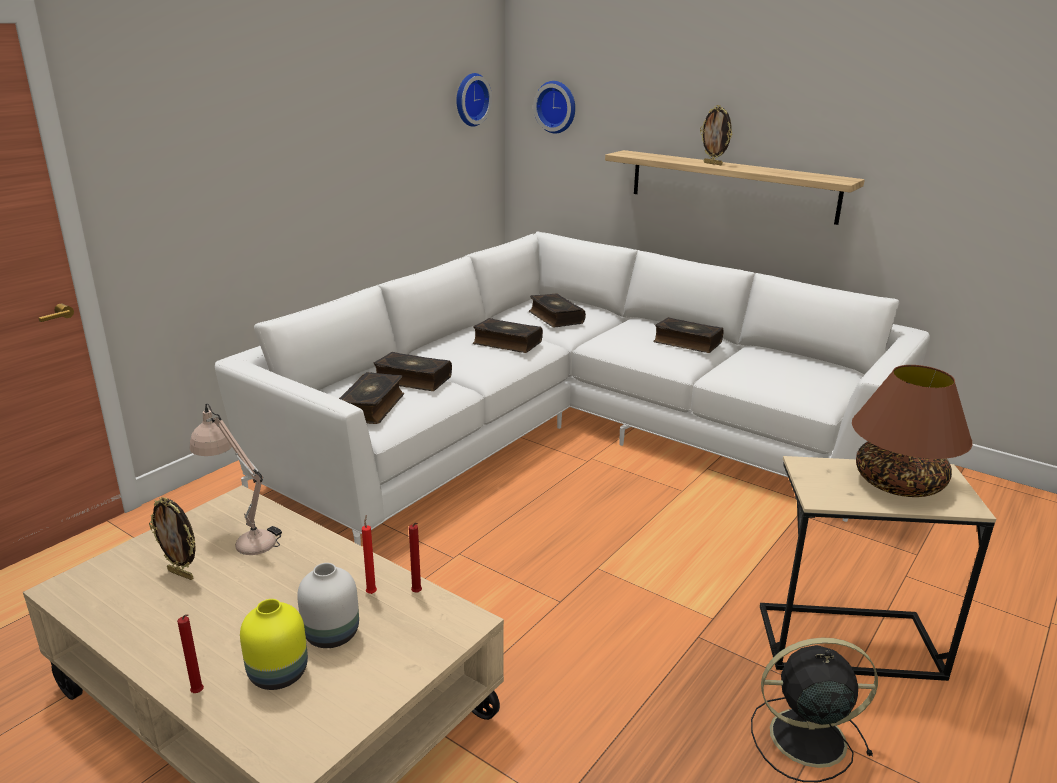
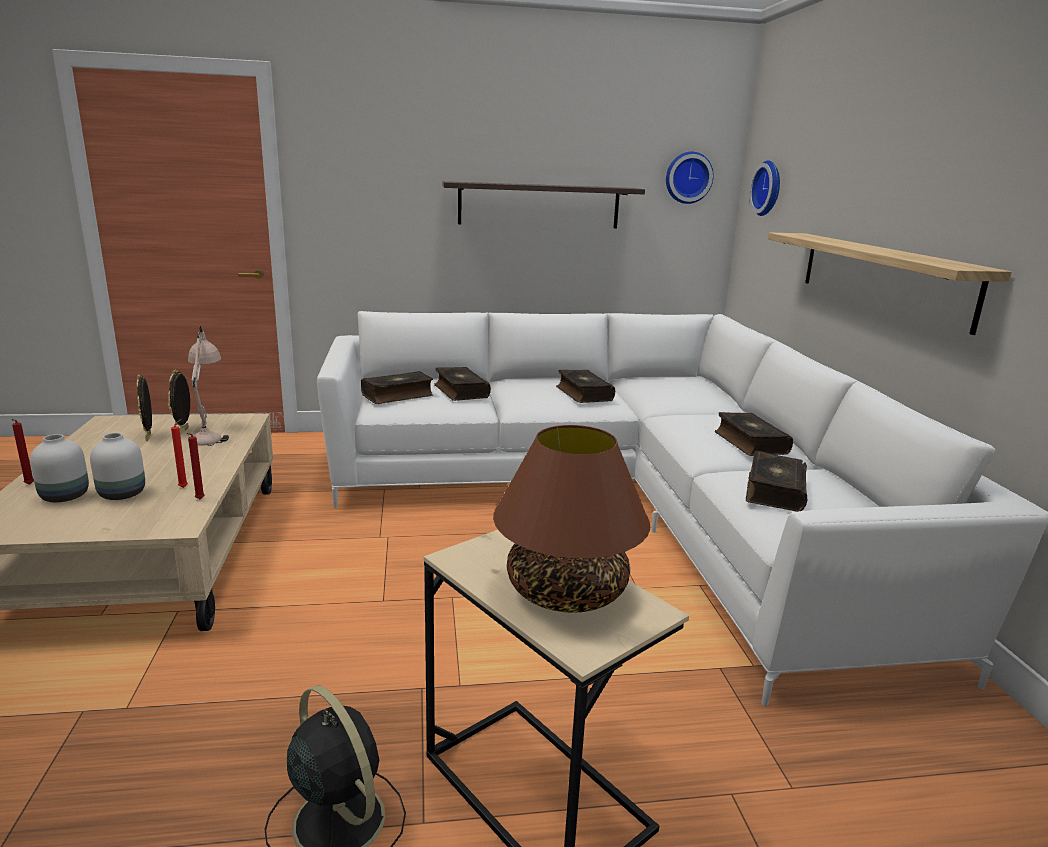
camera: 45 degrees right, 5 degrees down
(280, 674) = (65, 497): yellow vase -> white vase
(358, 150) = (539, 205): none -> shelf
(555, 317) = (668, 392): book -> book (774, 491)
(713, 164) = (855, 245): picture frame -> picture frame (184, 431)

